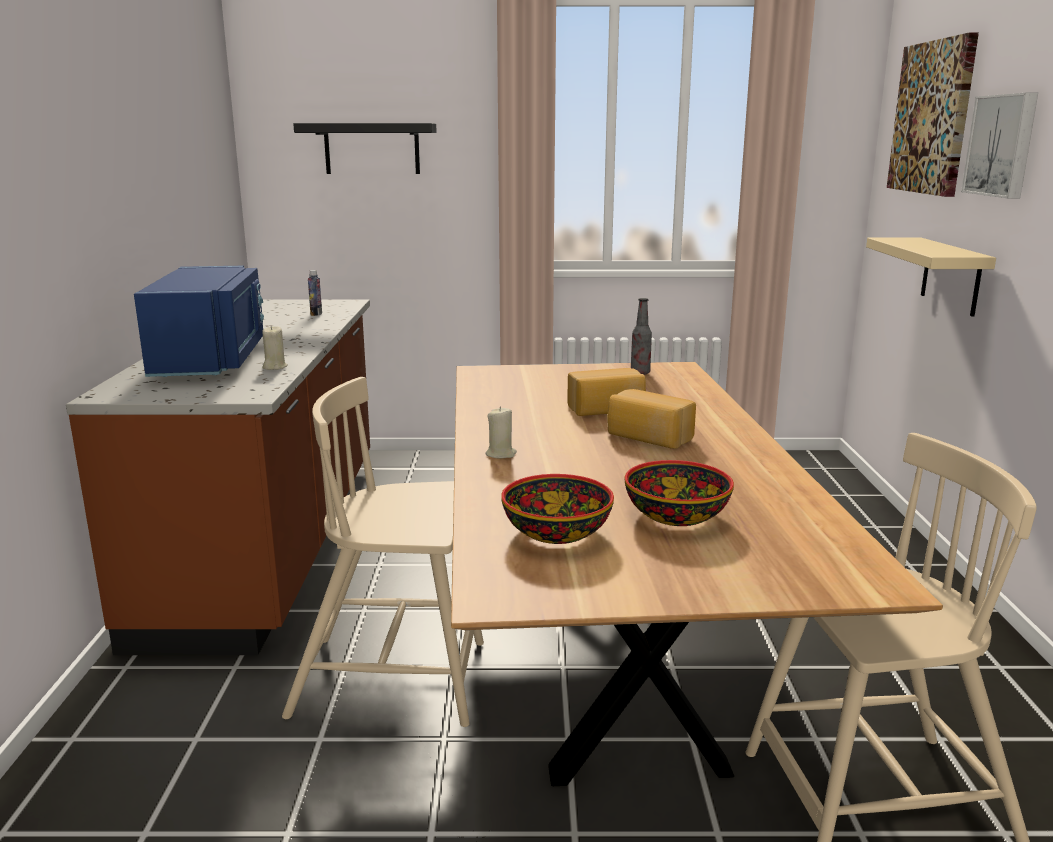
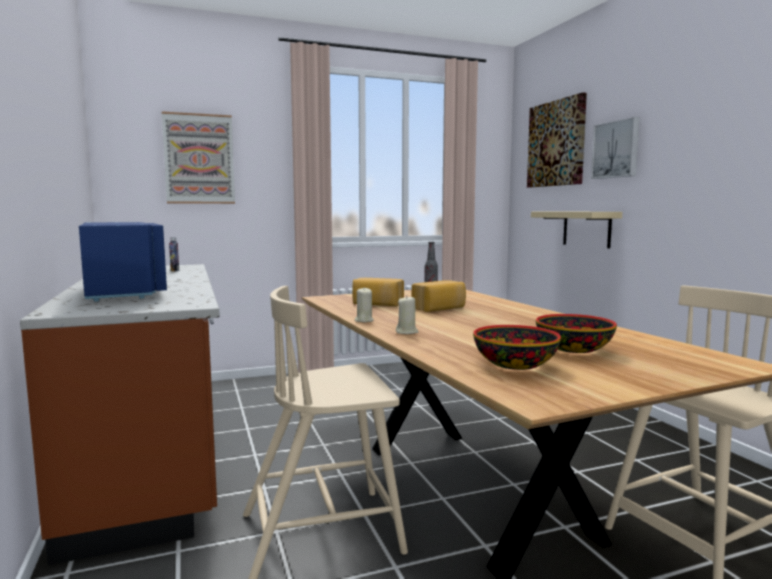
camera: 20 degrees left, 10 degrees down
(275, 367) = (187, 292): beige candle -> beige candle (364, 320)
(372, 148) = (199, 159): black shelf -> picture
(648, 438) = (488, 318): bread -> bread (377, 304)

